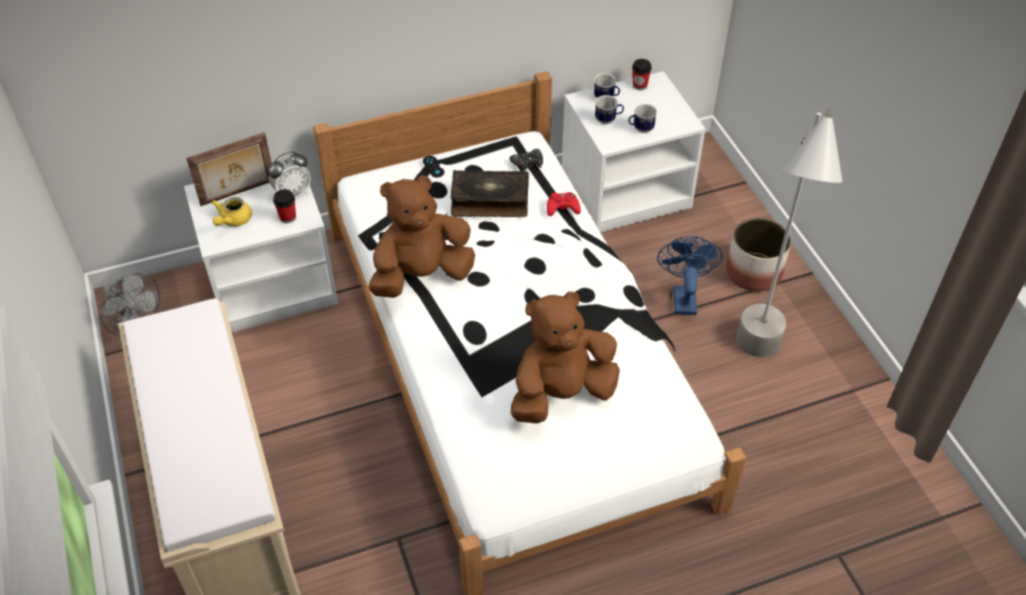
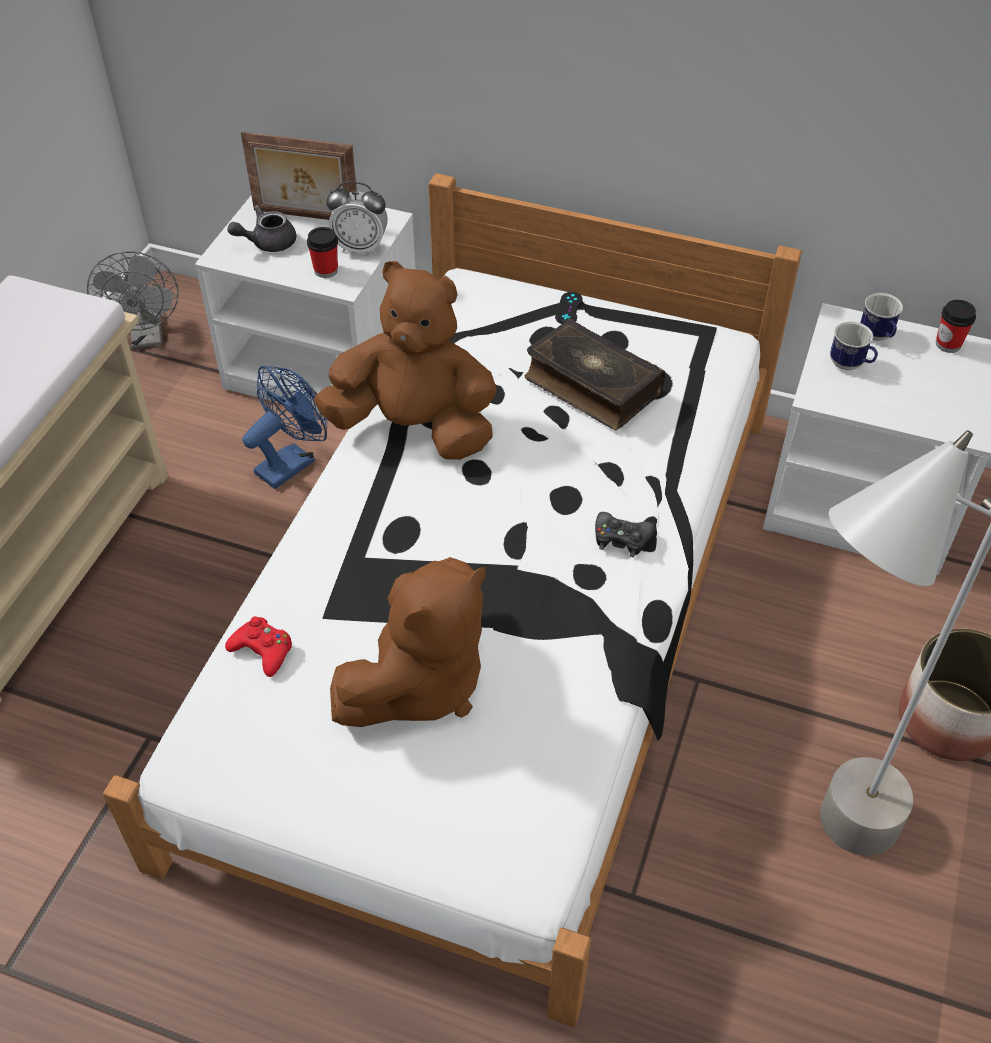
camera: 40 degrees right, 0 degrees up
(233, 220) = (267, 243): yellow teapot -> grey teapot
(527, 163) = (694, 368): black game controller -> black game controller (621, 539)
(561, 394) = (420, 682): brown plush toy -> brown plush toy turned 120 degrees clockwise
(562, 208) = (679, 448): red game controller -> red game controller (263, 650)
(640, 129) = (885, 401): mug -> none
(683, 296) = (805, 686): blue fan -> blue fan (292, 462)

